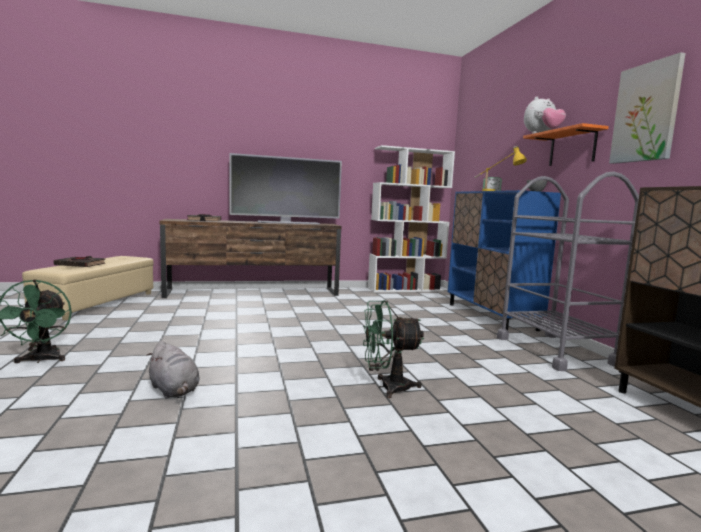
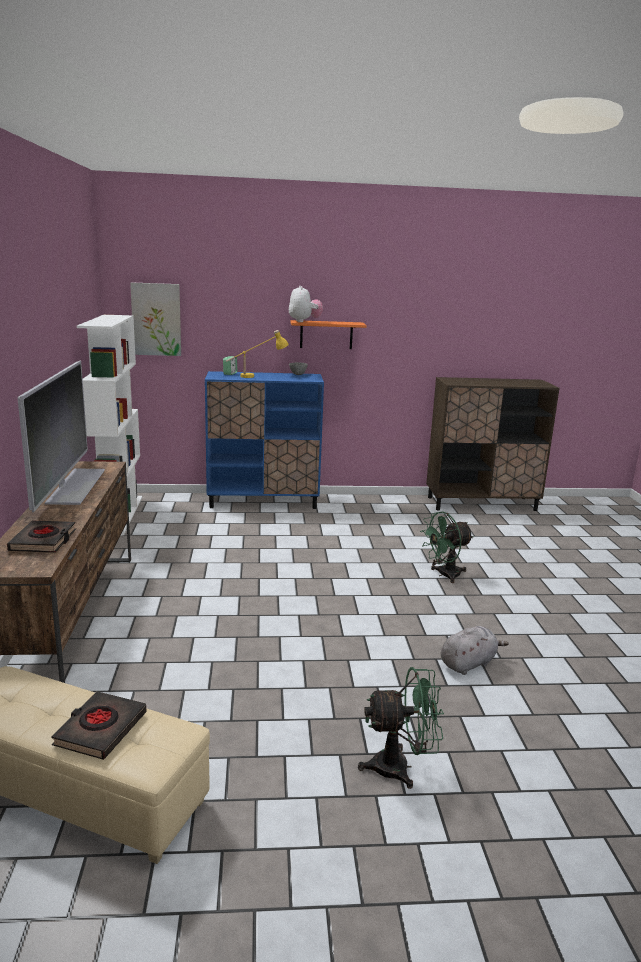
camera: 80 degrees left, 10 degrees up
(387, 387) = (444, 575): green fan -> green fan turned 60 degrees clockwise
(554, 351) = (364, 505): grey cart -> none
(646, 113) = (394, 319): picture -> picture (156, 319)

